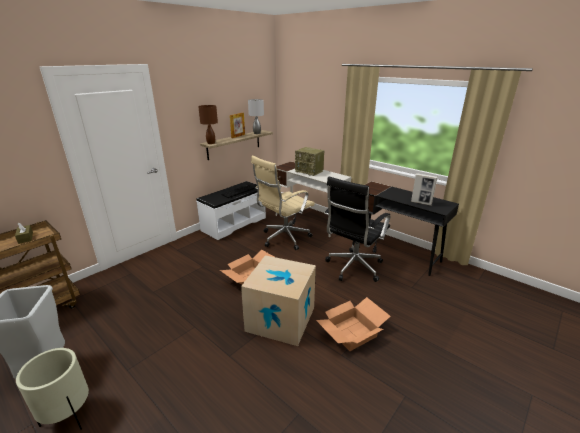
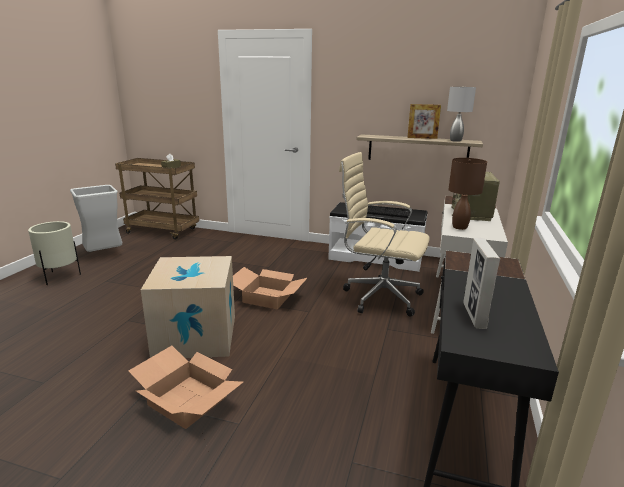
camera: 65 degrees right, 5 degrees down
(211, 143) = (369, 135): brown table lamp -> brown table lamp (460, 227)
(353, 268) = (356, 374): black office chair -> none

